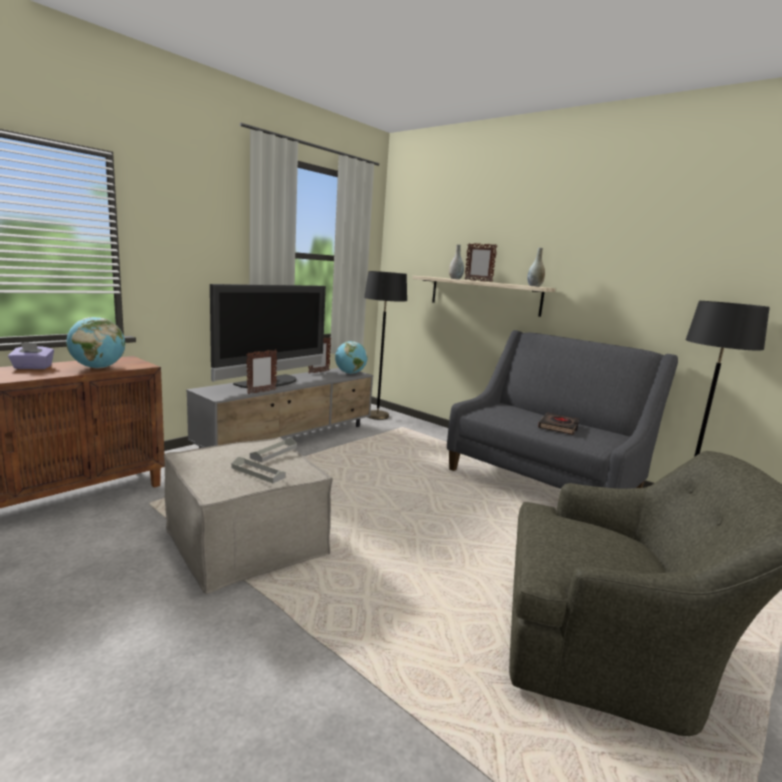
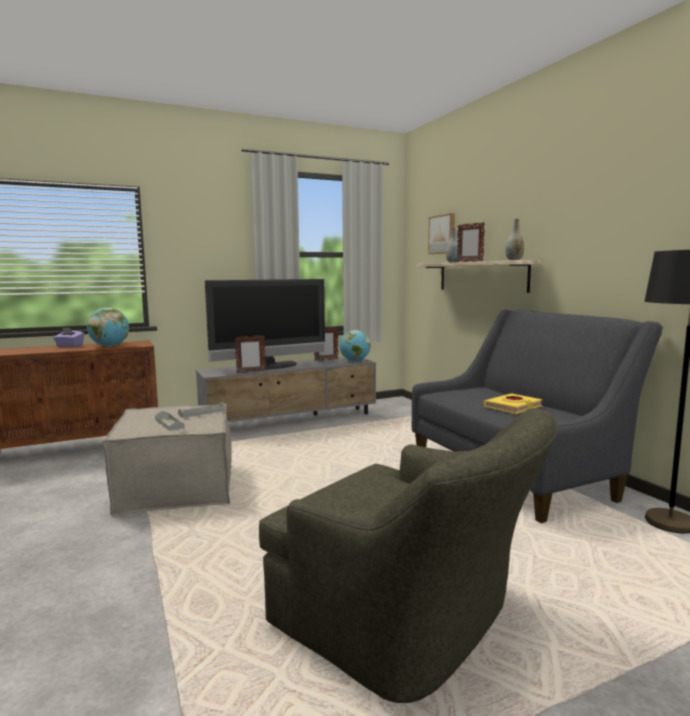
camera: 25 degrees right, 5 degrees down
(377, 416) = (395, 406): black floor lamp -> none
(437, 248) = (442, 234): none -> picture
(559, 427) = (513, 407): black book -> yellow book

